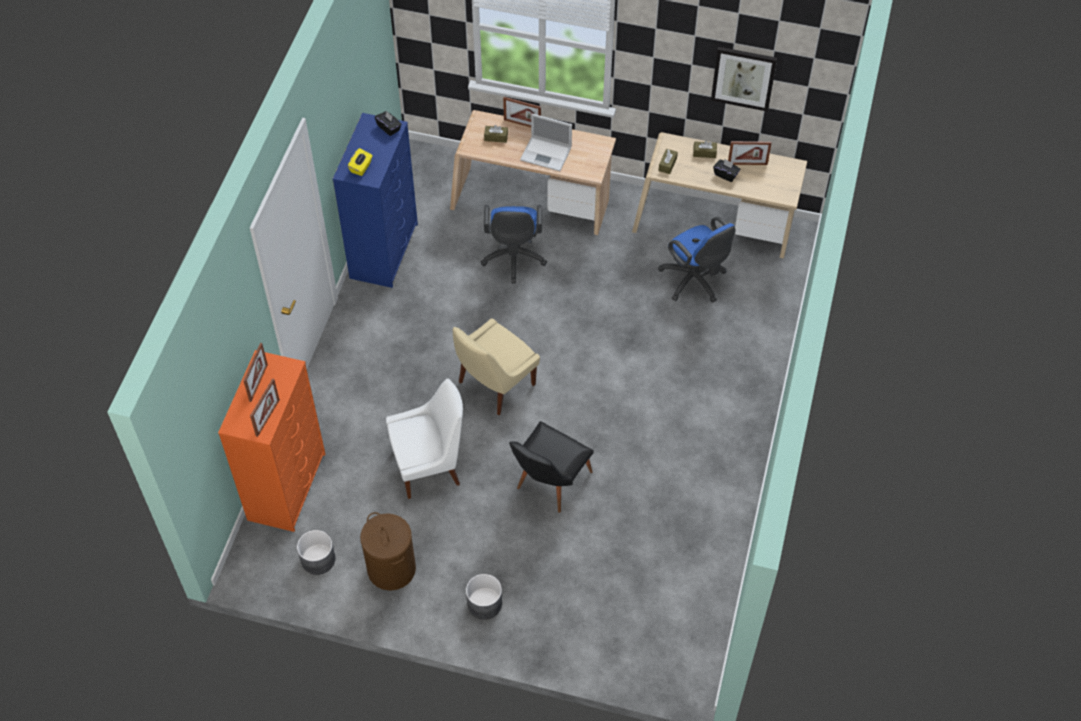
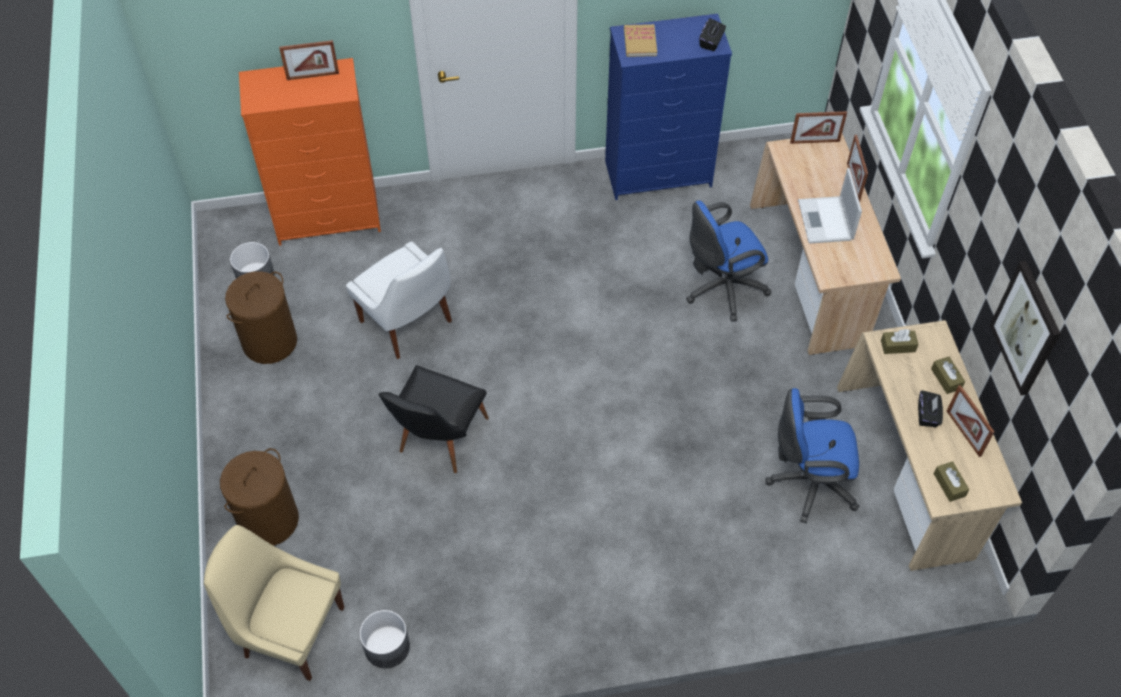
camera: 65 degrees right, 0 degrees up
(267, 418) = (273, 100): picture frame -> picture frame (814, 141)
(361, 167) = (640, 42): yellow tissue box -> book
(484, 603) = (261, 440): grey planter -> grey planter (386, 647)
(494, 385) = (541, 339): beige chair -> beige chair (290, 631)
(496, 137) = (815, 166): brown tissue box -> brown tissue box (949, 485)
(548, 484) = (437, 441): black chair -> black chair turned 75 degrees counterclockwise
(559, 619) = (269, 519): none -> brown laundry basket
(695, 282) = (808, 483): blue office chair -> blue office chair turned 60 degrees clockwise

